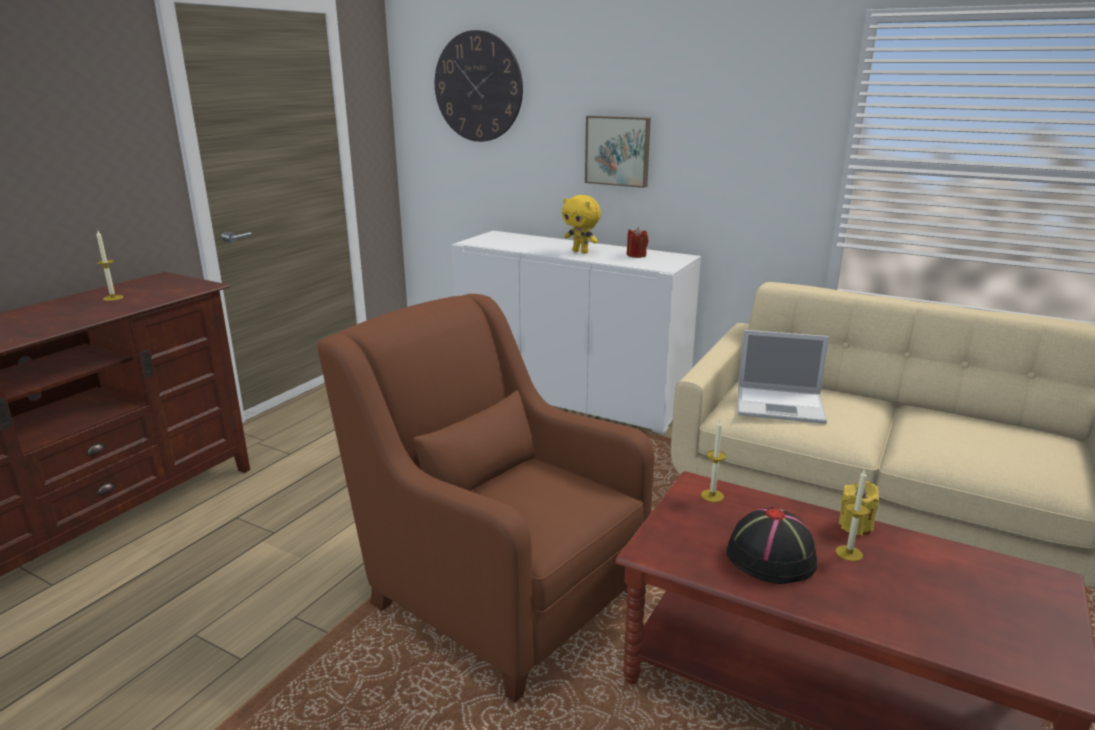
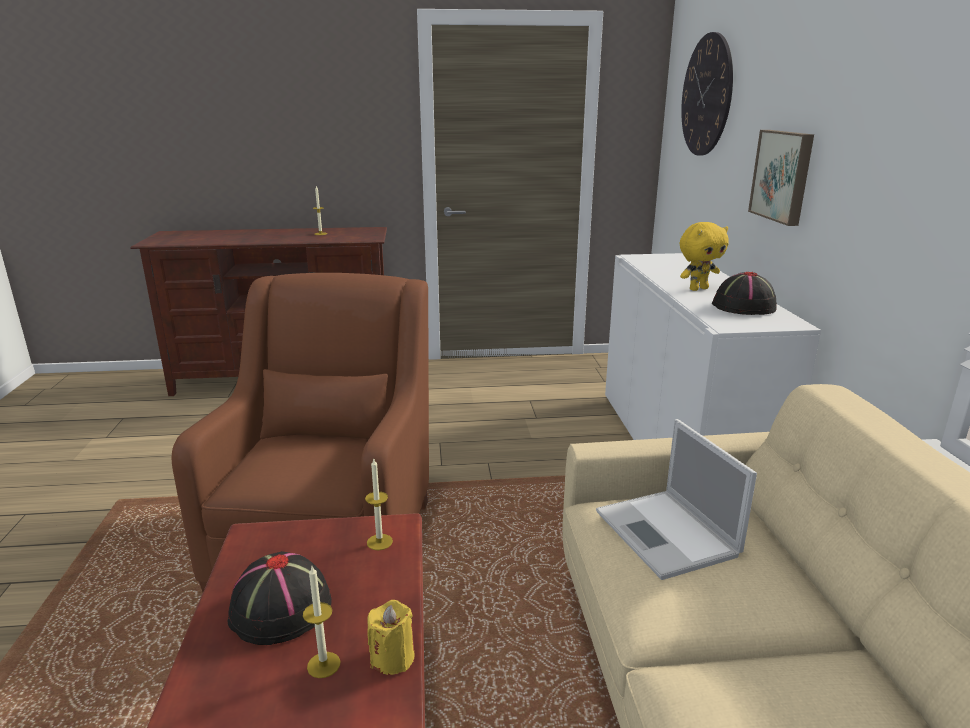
camera: 55 degrees right, 0 degrees up
(581, 252) = (698, 289): yellow plush toy -> yellow plush toy turned 120 degrees counterclockwise
(636, 255) = (743, 307): red candle -> black hat

